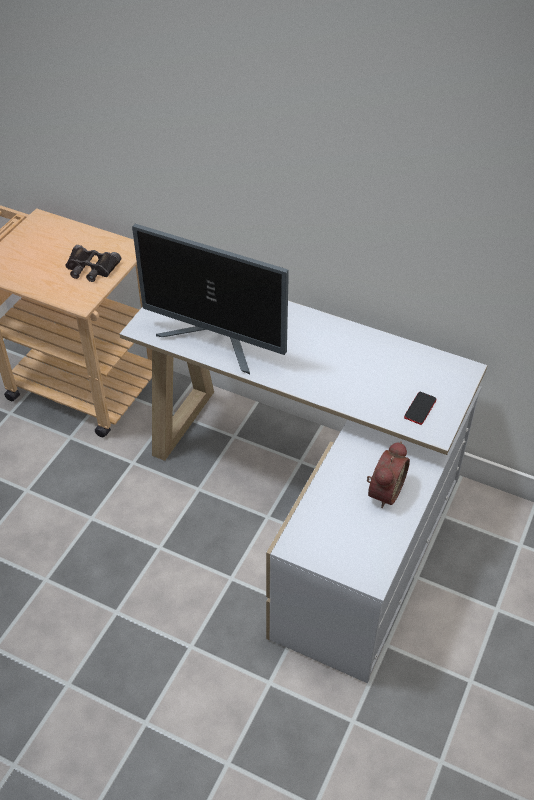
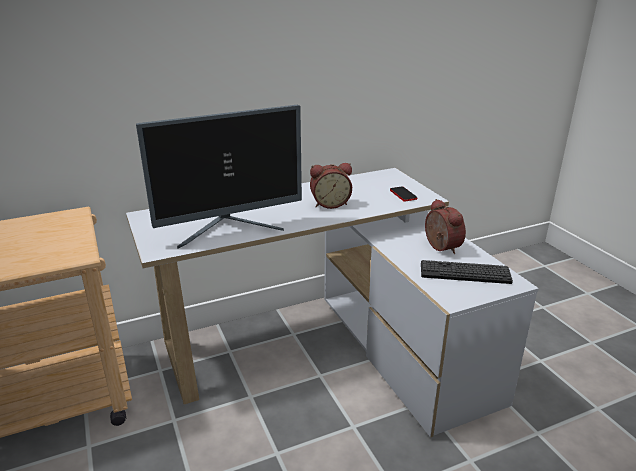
camera: 50 degrees left, 20 degrees down
(91, 268) = (55, 236): black binoculars -> none
(336, 370) = (330, 204): none -> alarm clock
(352, 533) = (465, 273): none -> keyboard

